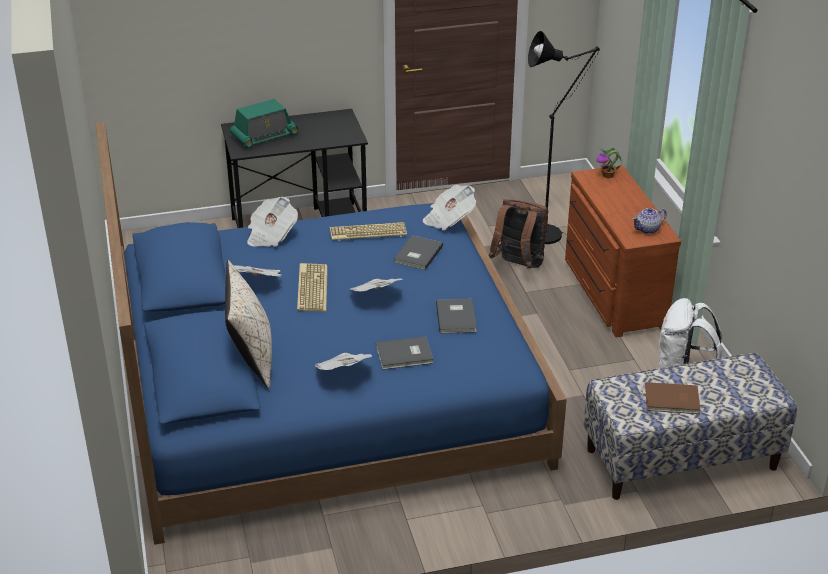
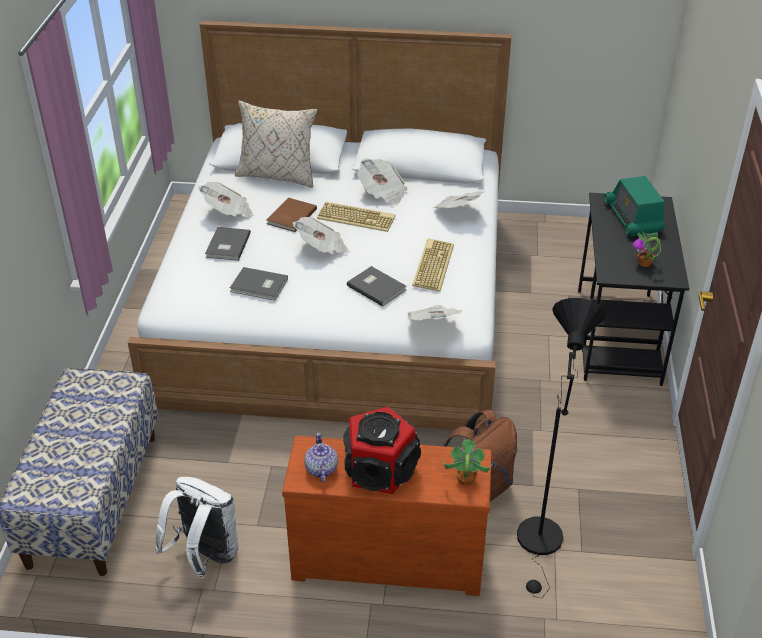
camera: 110 degrees right, 5 degrees up
(325, 389) = (338, 301): blue bed -> white bed
(329, 126) = (645, 263): none -> potted plant
(627, 207) = (380, 470): none -> speaker
(673, 401) = (77, 418): brown book -> brown book (290, 216)

